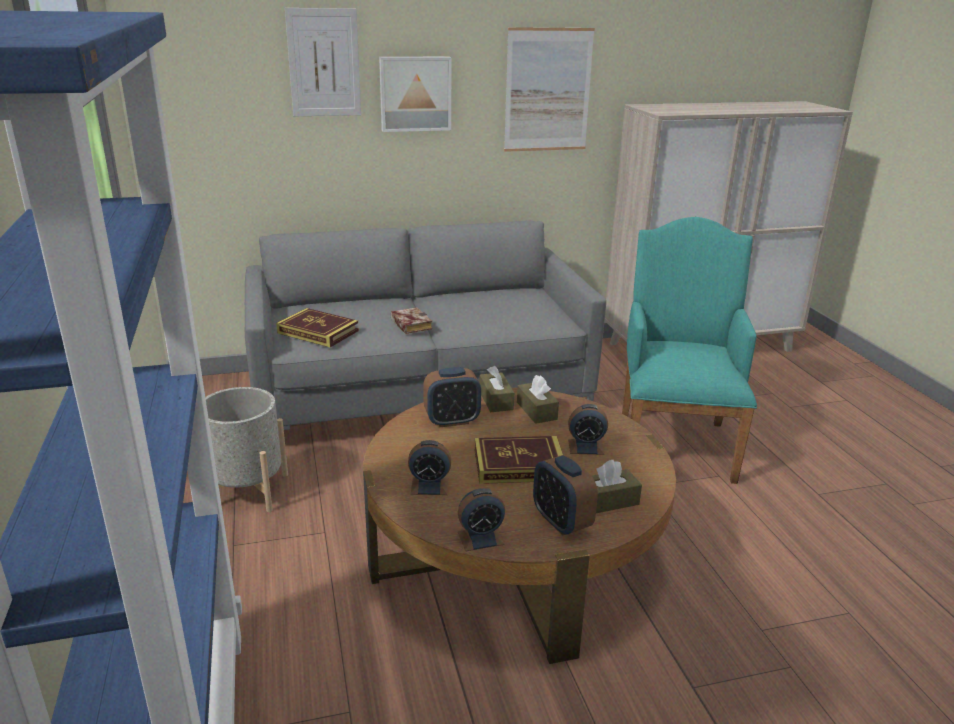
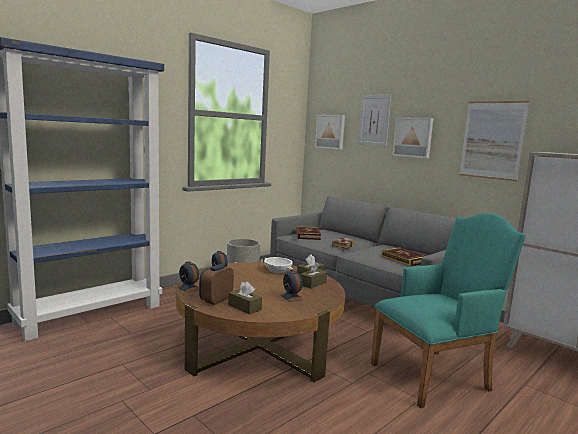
camera: 60 degrees right, 15 degrees down
(209, 92) = (330, 131): none -> picture
(452, 420) = (278, 271): alarm clock -> white bowl
(519, 465) = (255, 287): book -> book (404, 259)

